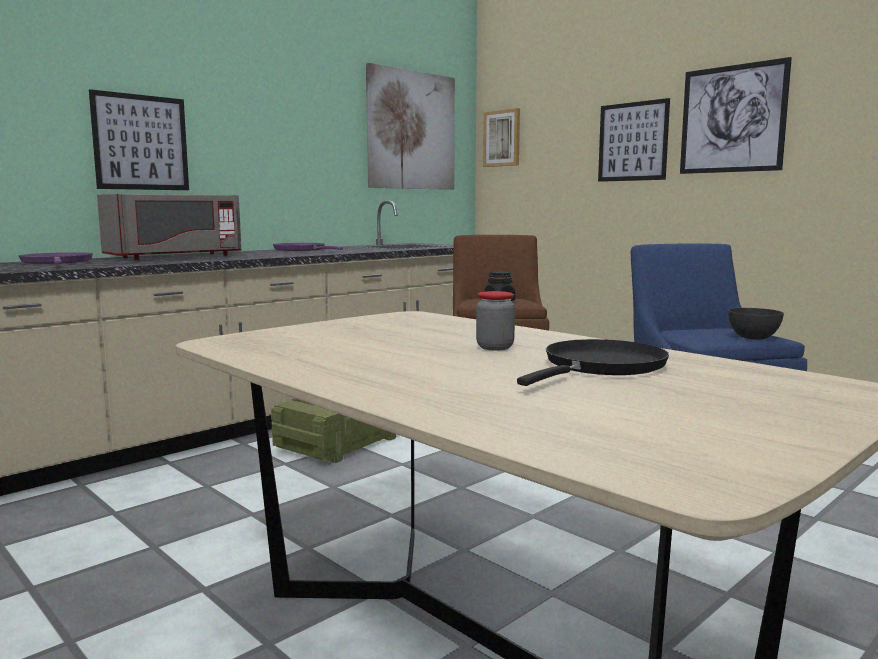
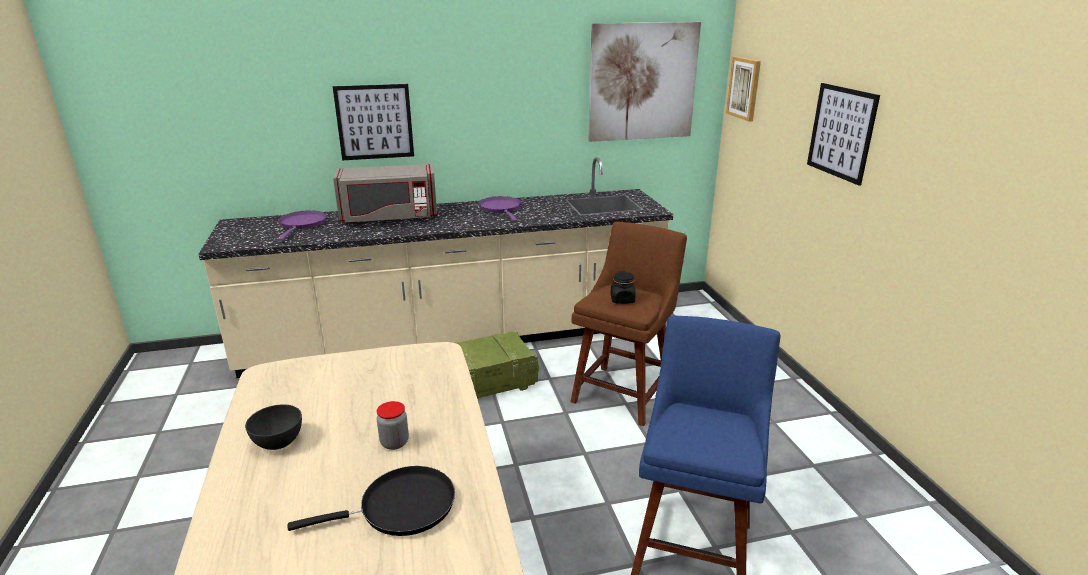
camera: 30 degrees right, 15 degrees up
(732, 119) = (930, 141): picture -> none
(753, 338) = (722, 451): grey bowl -> grey bowl (279, 442)

